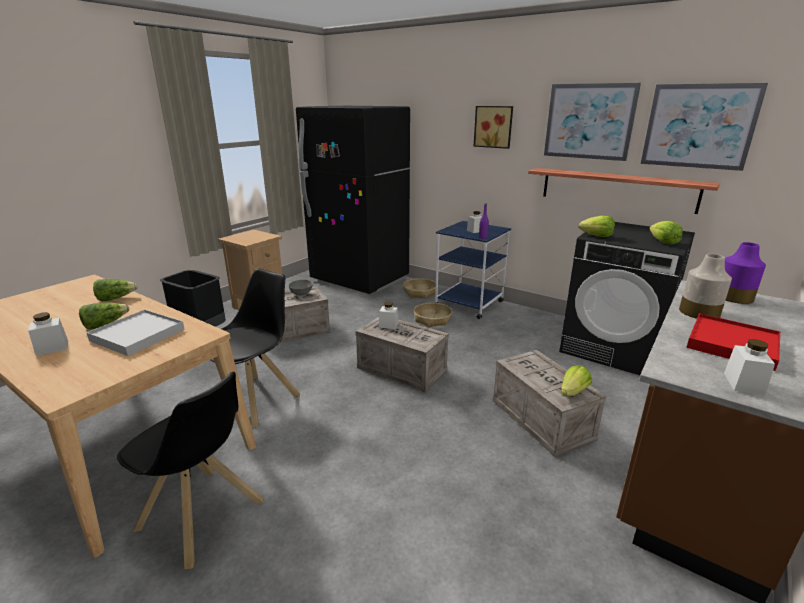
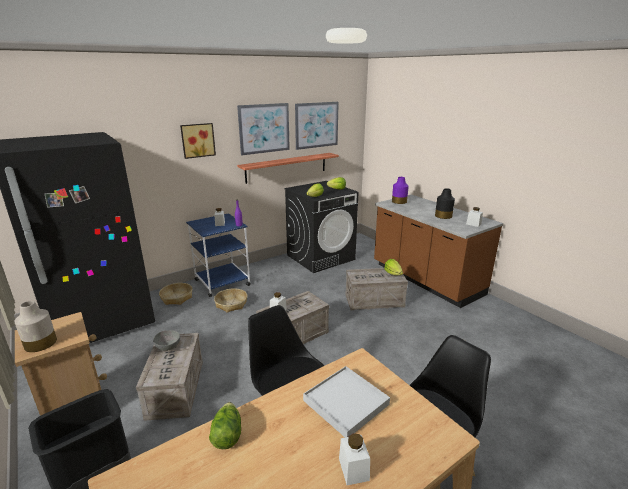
camera: 70 degrees left, 0 degrees up
(105, 324) = (307, 432): lettuce -> none
(699, 312) = (412, 211): beige vase -> beige vase (40, 343)
(731, 344) = (443, 216): red tray -> black vase

